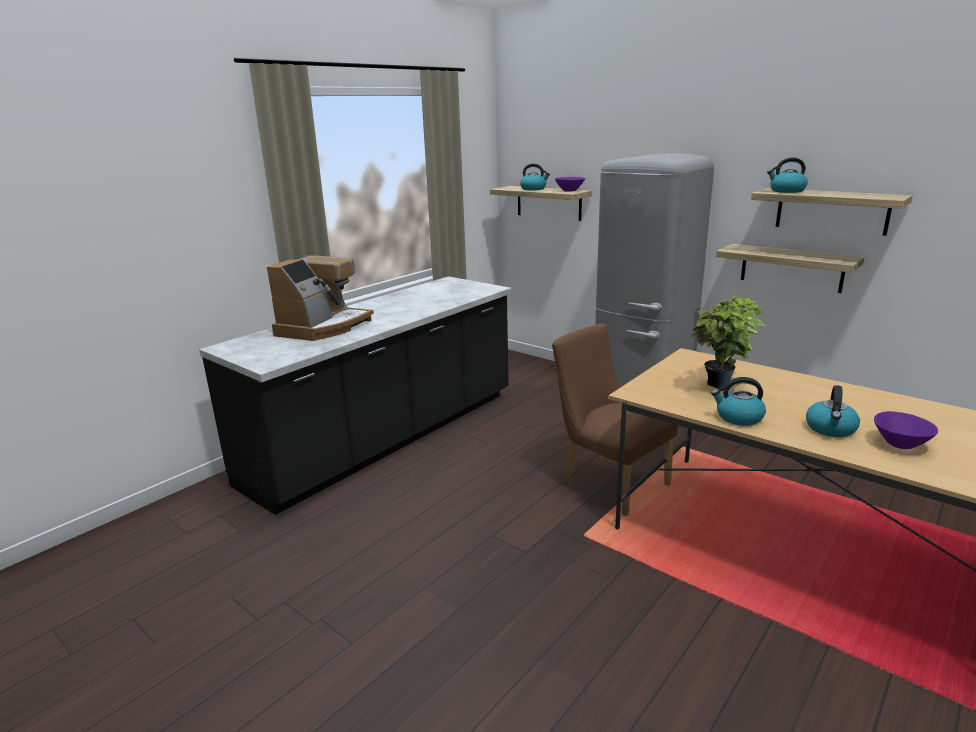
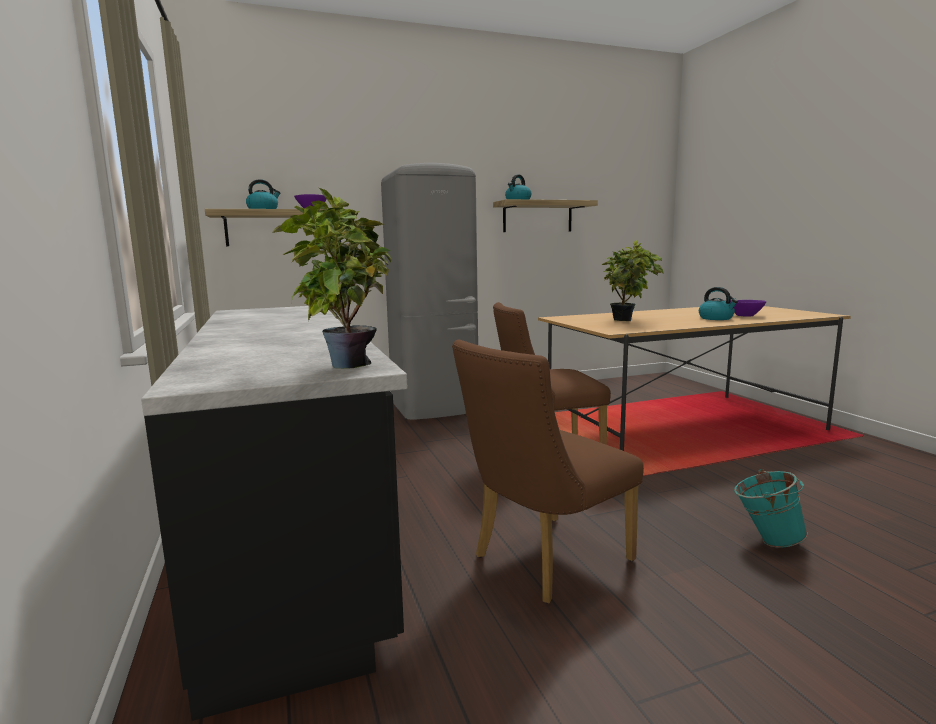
camera: 60 degrees left, 10 degrees down
(274, 357) = (343, 364): none -> potted plant
(324, 327) = (265, 344): coffee machine -> none
(409, 534) = (543, 561): none -> brown chair
(527, 639) = (766, 540): none -> turquoise bucket
(738, 417) = (684, 324): kettle -> none
(791, 268) = (518, 263): shelf -> none

